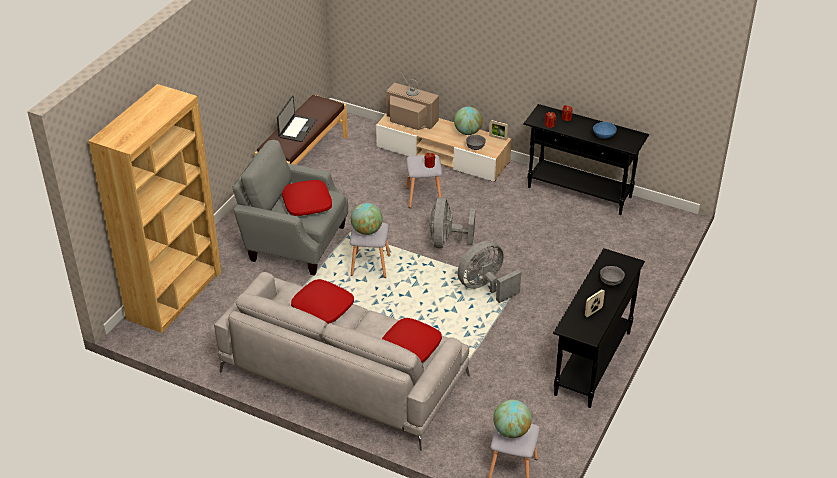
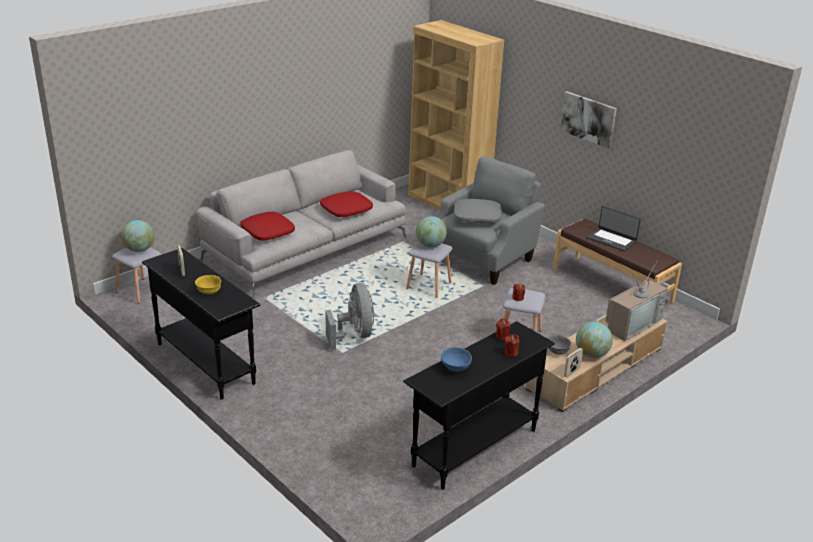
camera: 110 degrees right, 10 degrees down
(233, 70) = (588, 119): none -> picture
(306, 203) = (477, 217): red pillow -> grey pillow
(447, 241) = (437, 332): grey fan -> none
(610, 282) = (209, 291): grey bowl -> yellow bowl

